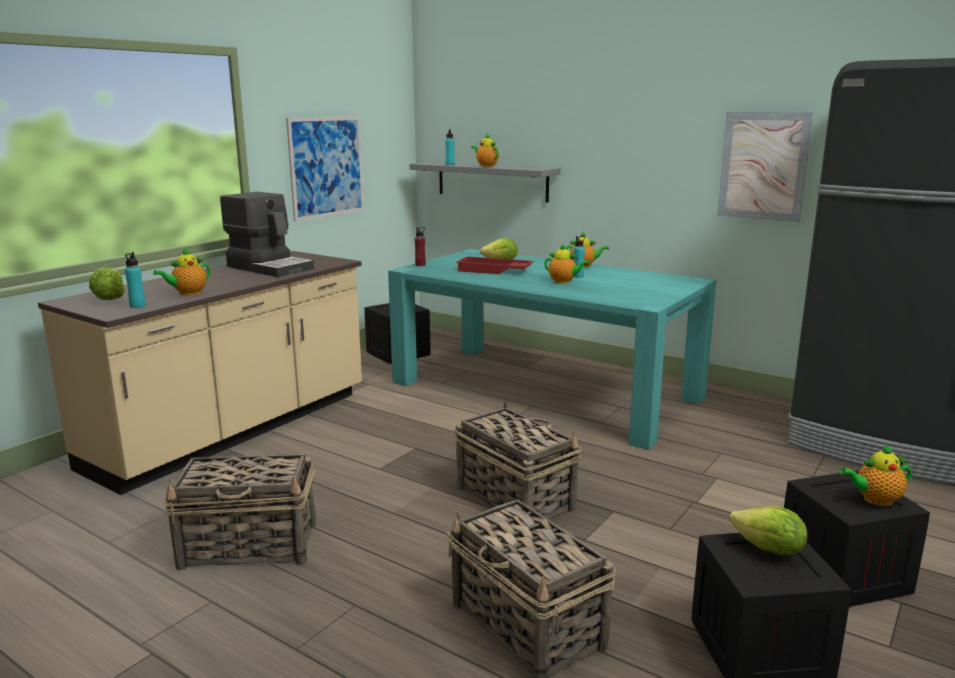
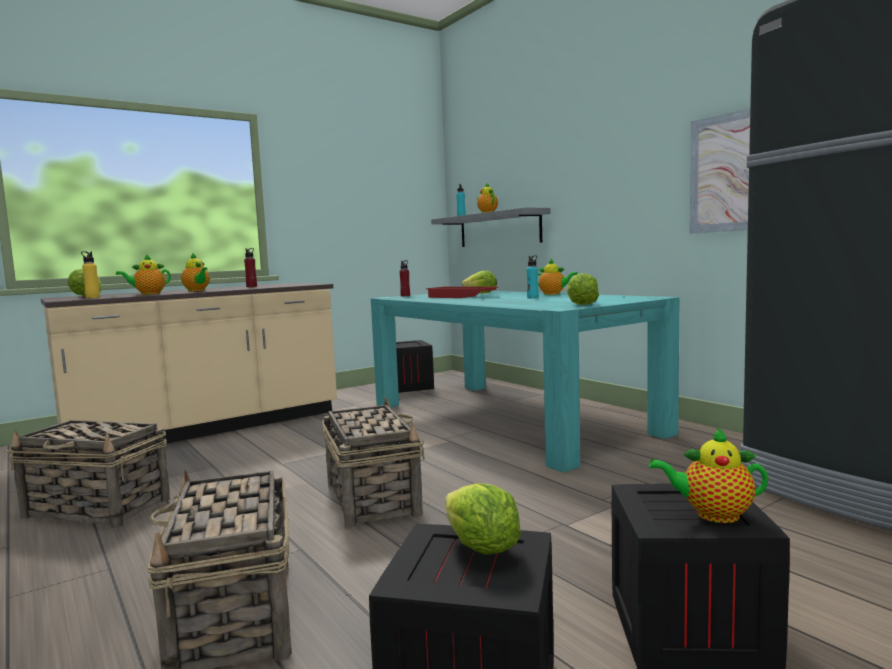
camera: 20 degrees right, 10 degrees down
(137, 306) = (92, 297): turquoise bottle -> yellow bottle
(270, 267) = (251, 286): coffee machine -> red bottle
(327, 167) = (347, 218): picture -> none
(564, 281) = (510, 300): teapot -> teapot (197, 290)
(655, 298) = (581, 305): none -> lettuce

